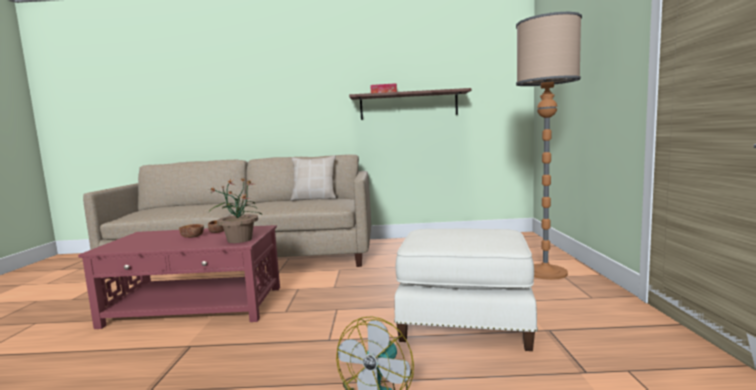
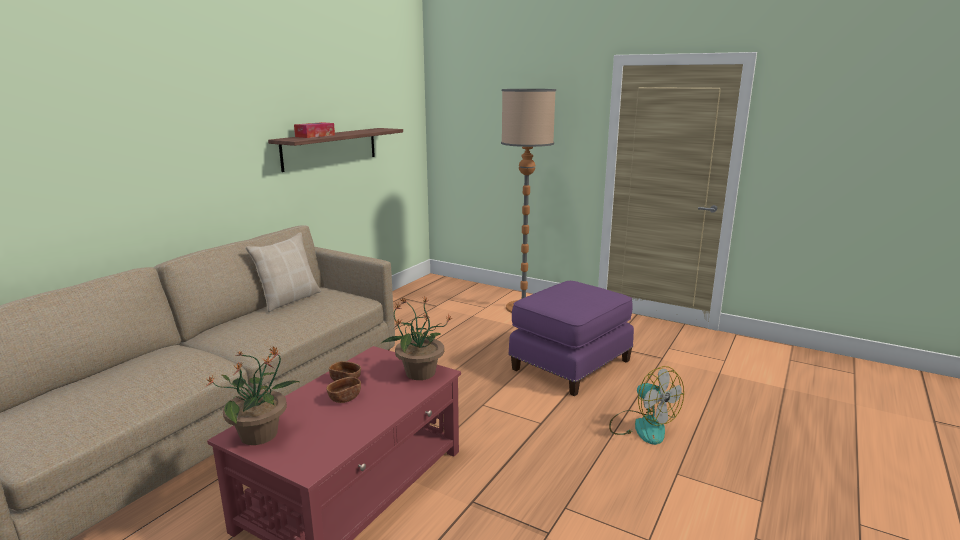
camera: 60 degrees left, 10 degrees up
(142, 235) = (260, 434): none -> potted plant
(464, 322) = (569, 364): white ottoman -> purple ottoman

